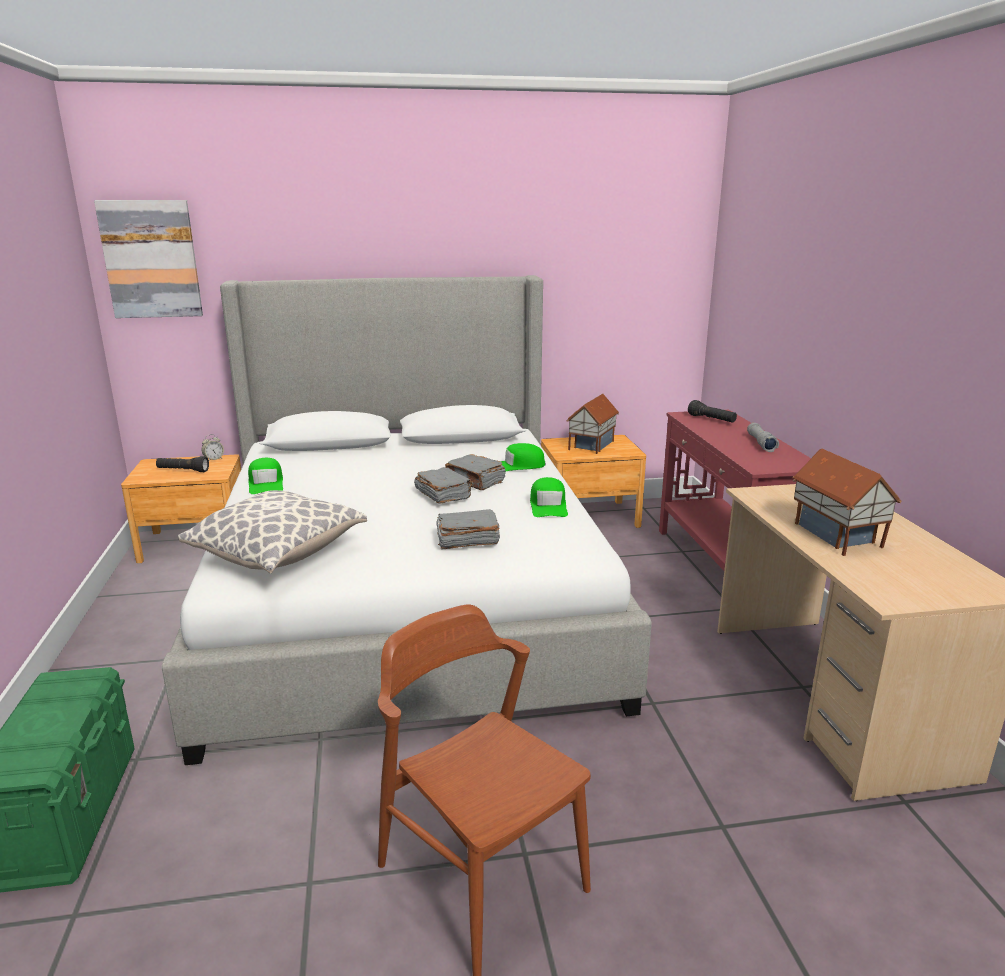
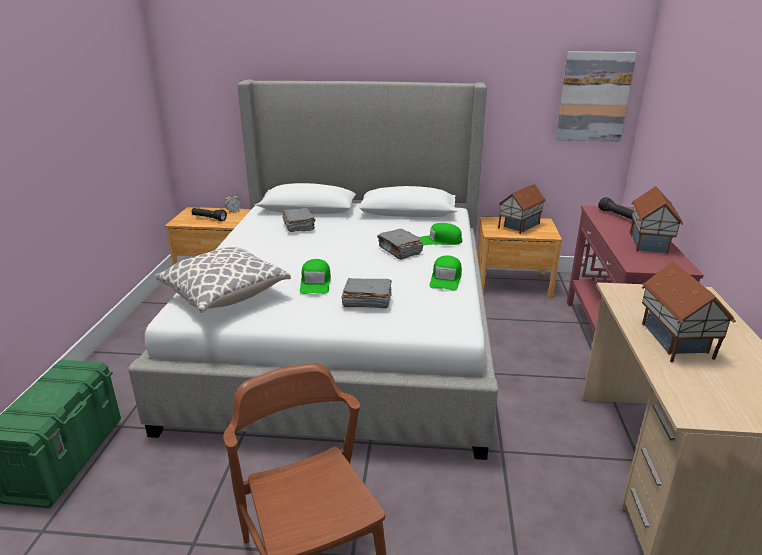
camera: 15 degrees right, 5 degrees up
(151, 259) = (194, 62): picture -> picture (594, 97)
(266, 484) = (247, 237): green cap -> green cap (315, 283)
(443, 495) = (368, 260): grey book -> grey book (299, 226)
(761, 444) = (650, 243): grey flashlight -> toy house

